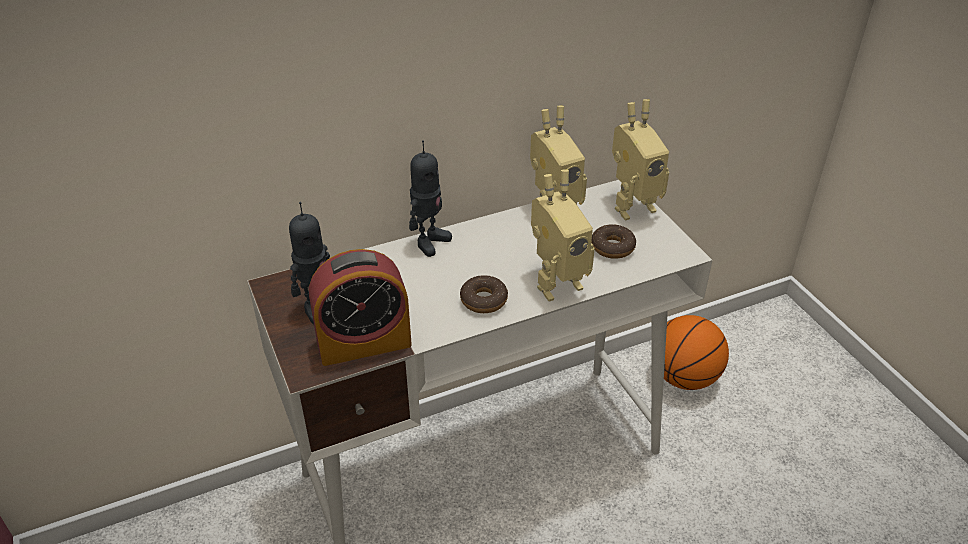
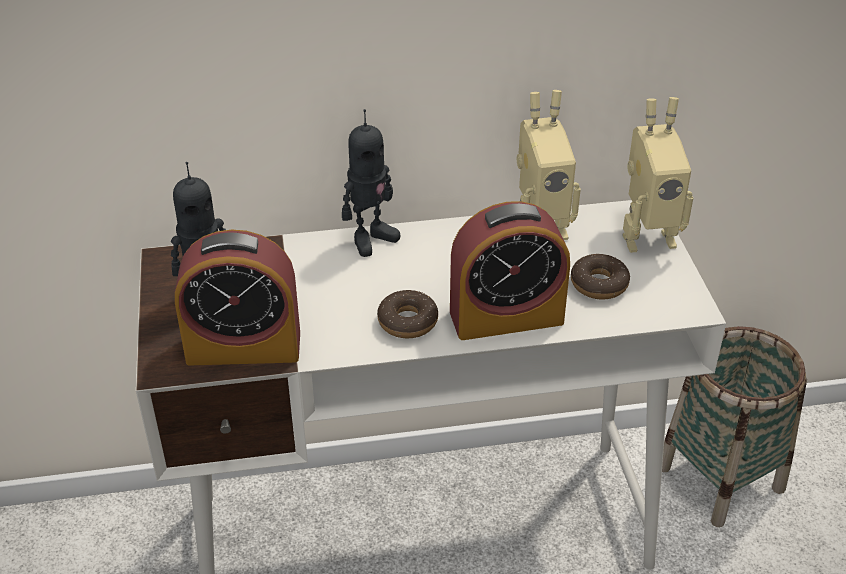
camera: 15 degrees right, 0 degrees up
(556, 283) = (506, 317): toy robot -> alarm clock
(684, 377) = (721, 478): basketball -> basket

